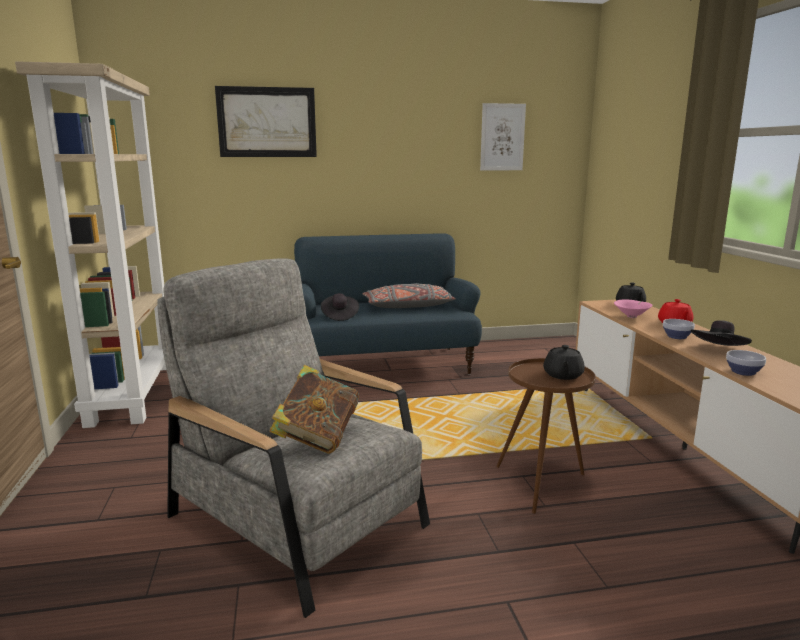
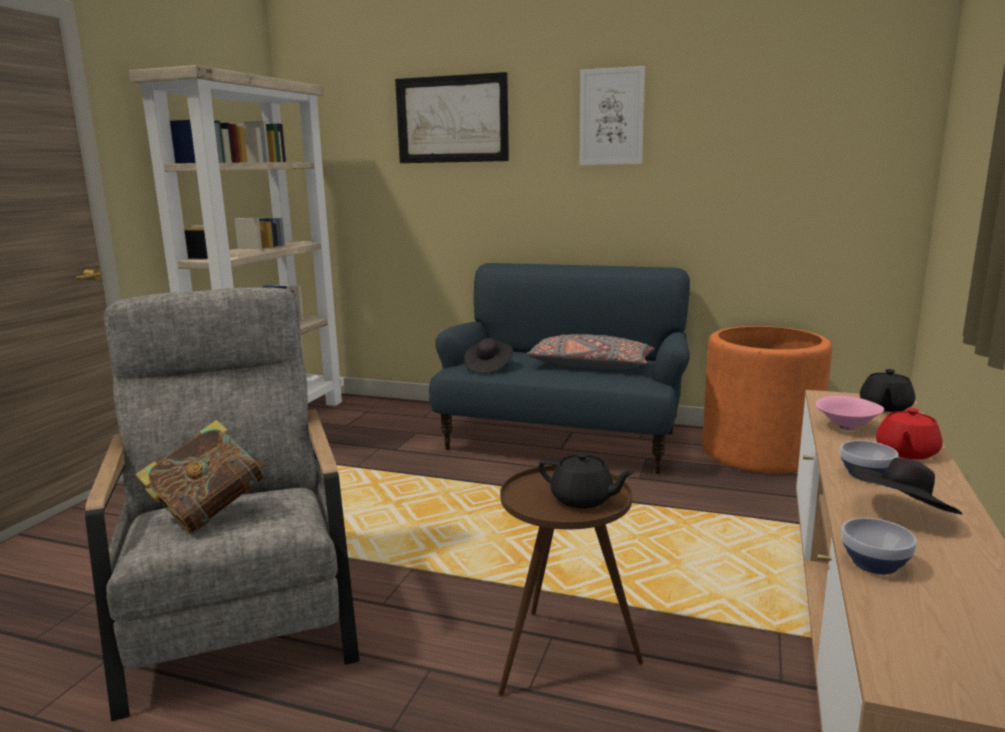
camera: 30 degrees right, 0 degrees up
(502, 137) = (778, 125): picture -> picture (611, 117)
(510, 351) = (760, 452): none -> orange planter
(562, 375) = (583, 499): black teapot -> black teapot turned 105 degrees counterclockwise

